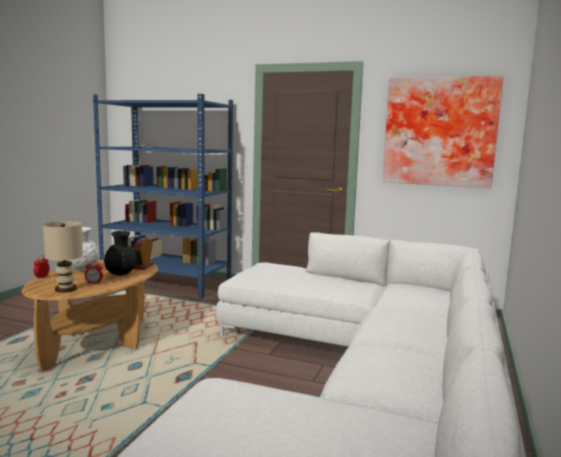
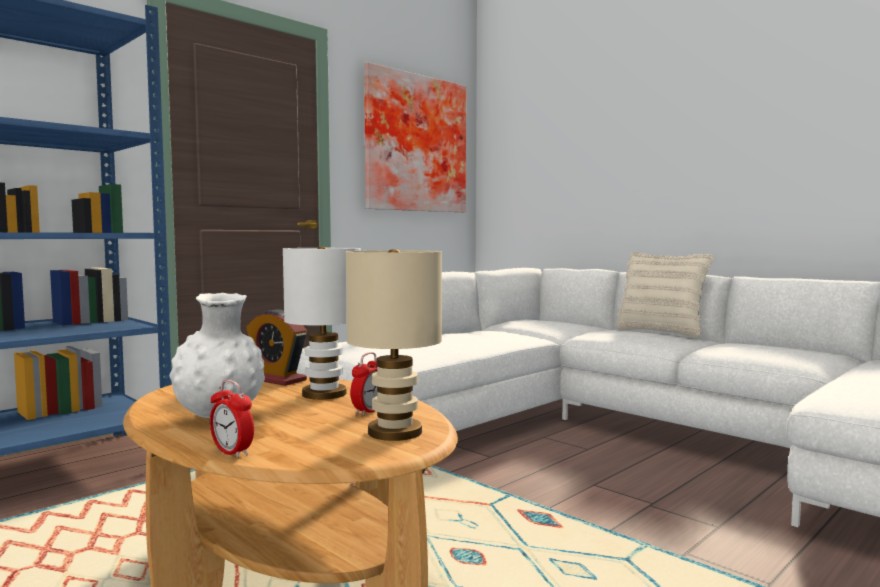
camera: 65 degrees left, 5 degrees down
(121, 275) = (323, 394): black vase -> white table lamp
(437, 329) = (662, 332): none -> beige pillow

